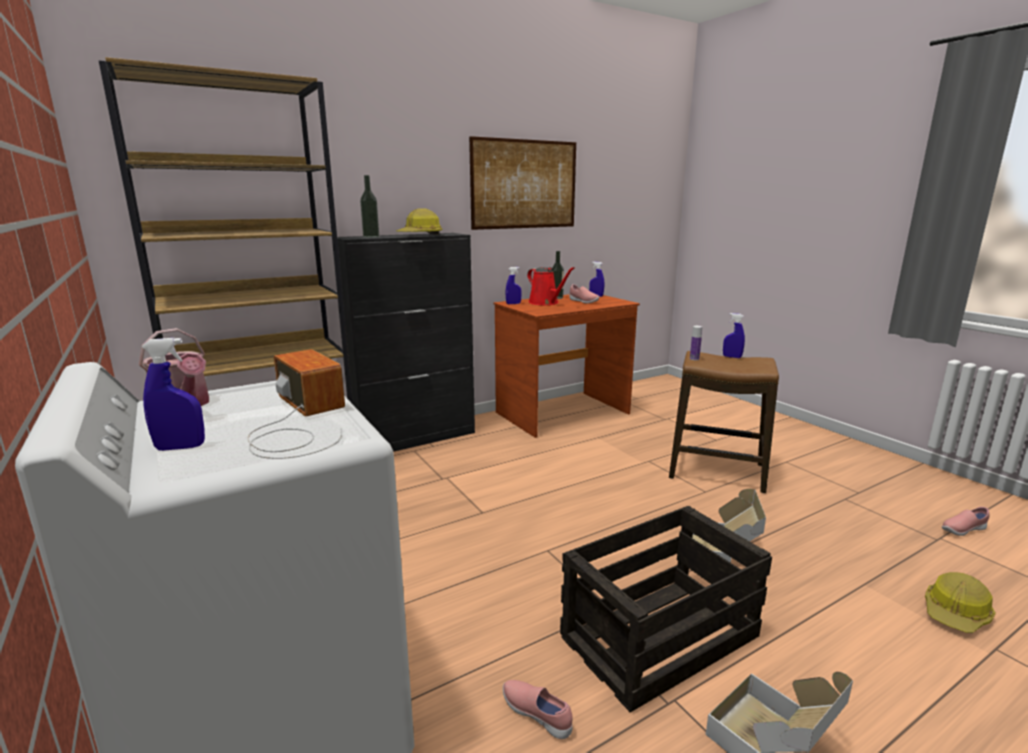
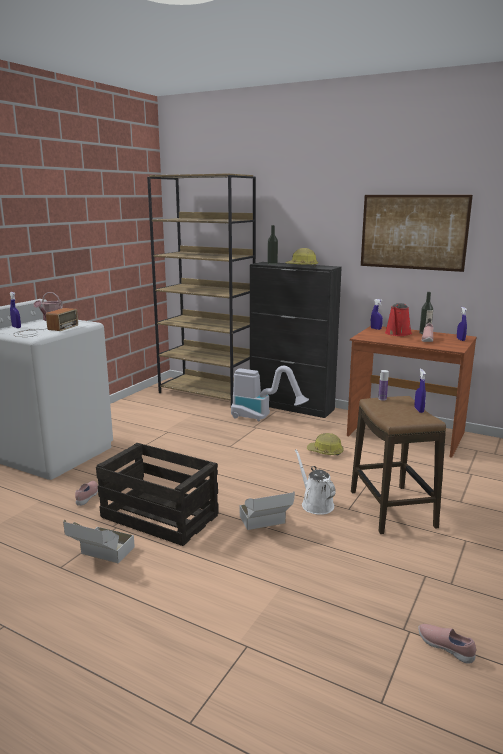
camera: 60 degrees right, 0 degrees up
(423, 464) = (263, 418): none -> vacuum cleaner
(685, 505) = (315, 504): none -> white watering can
(955, 613) = (279, 629): hard hat -> hard hat (325, 452)

